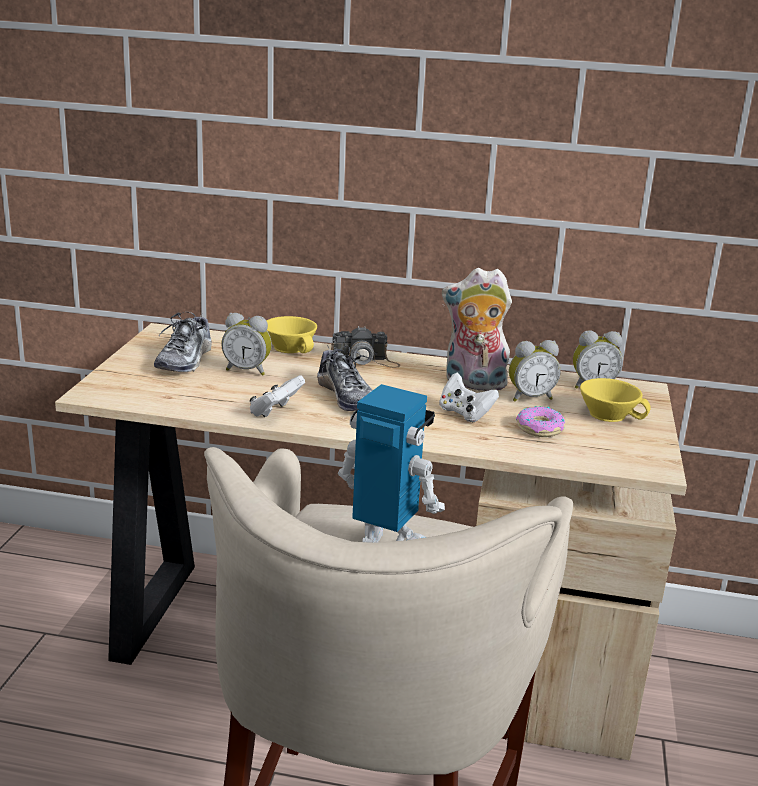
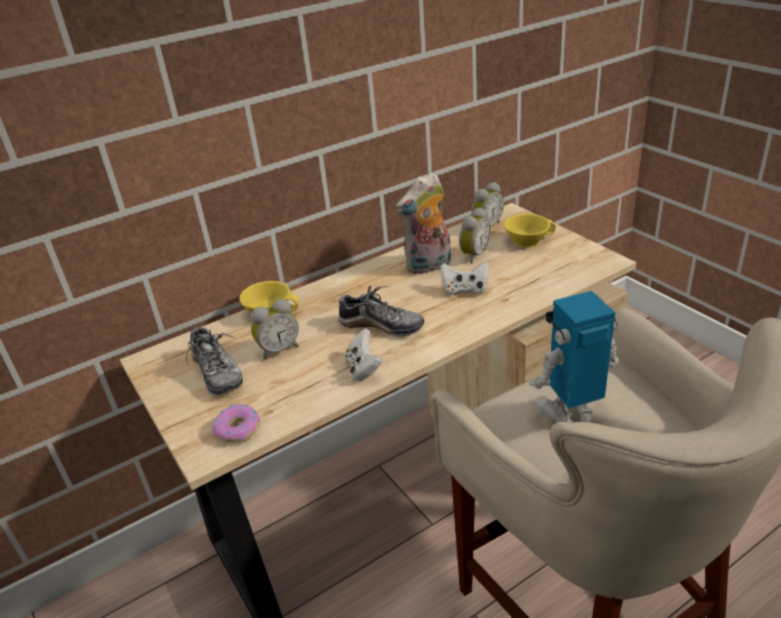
camera: 40 degrees left, 10 degrees up
(364, 361) = (337, 290): camera -> none
(540, 429) = (518, 273): donut -> donut (238, 429)

